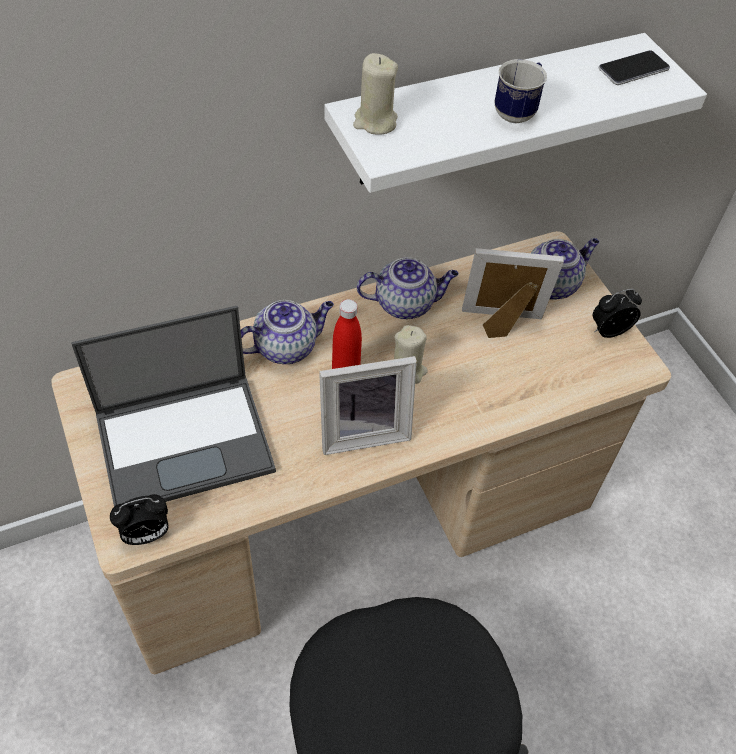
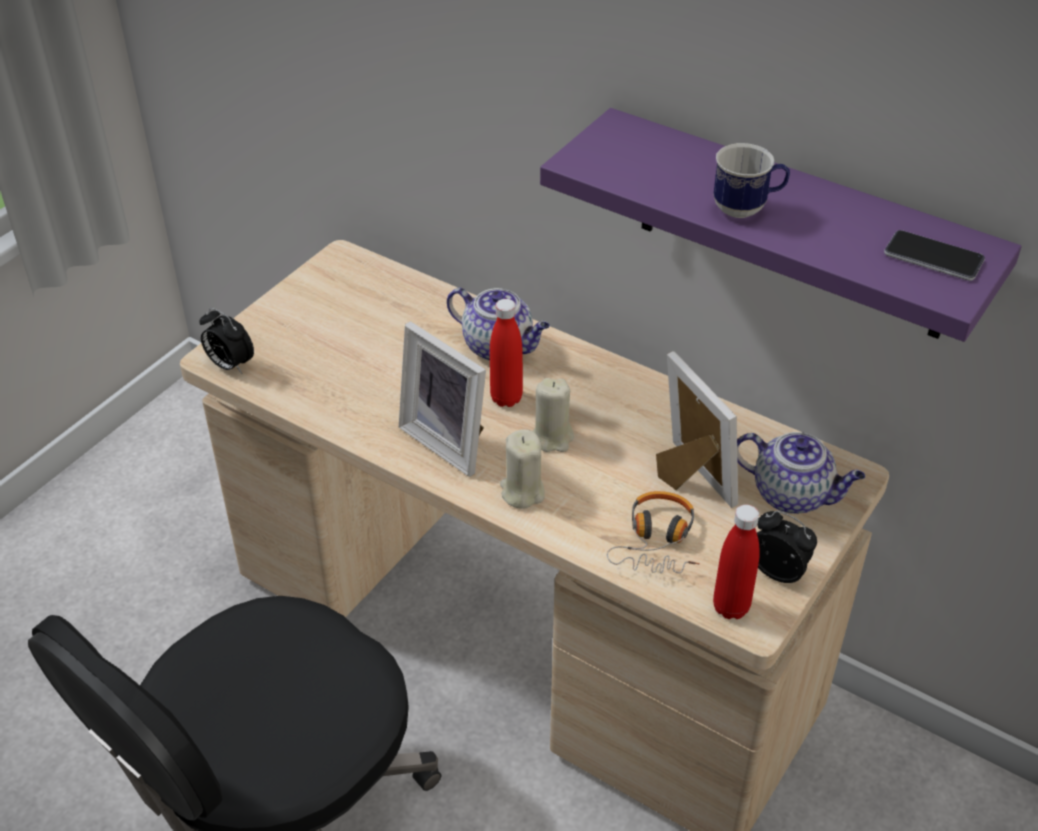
camera: 60 degrees right, 10 degrees down
(186, 440) = (340, 340): laptop -> none
(375, 122) = (618, 139): beige candle -> beige candle (522, 492)
(405, 304) = (638, 398): teapot -> none
(485, 111) = (793, 226): white shelf -> purple shelf
(545, 372) = (657, 541): none -> headphones
(623, 370) = (731, 607): none -> red bottle

